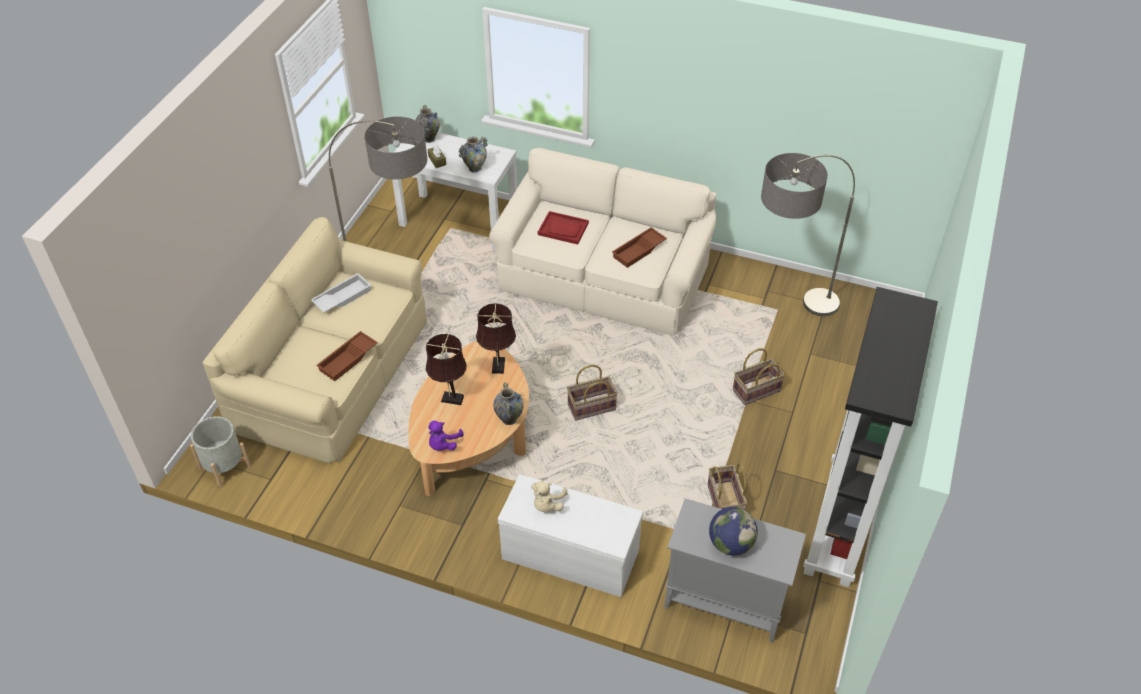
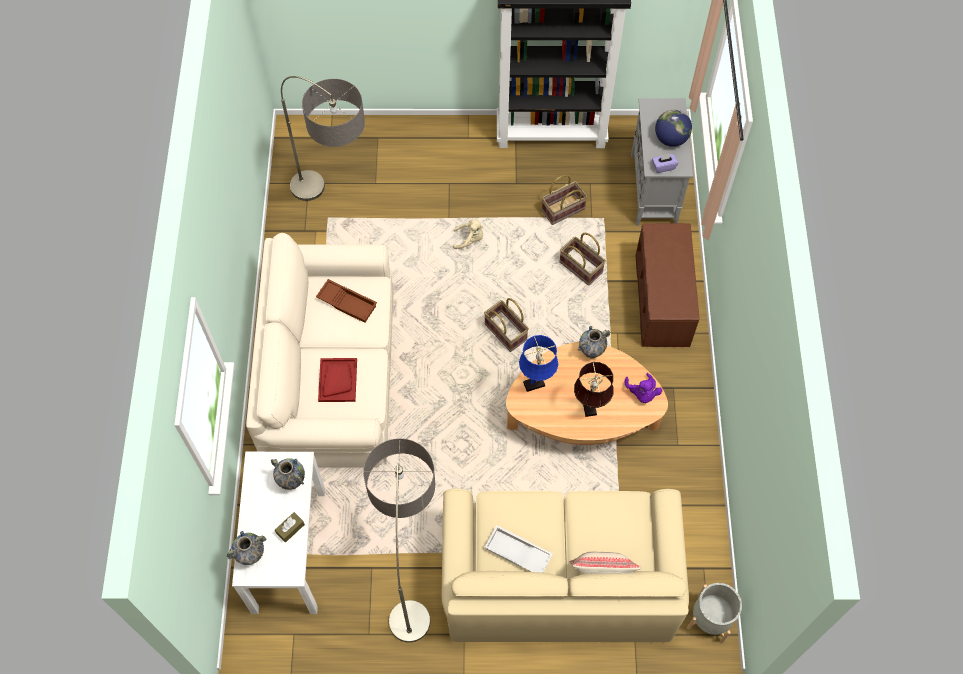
camera: 110 degrees left, 15 degrees up
(289, 345) = (601, 573): none -> beige pillow
(348, 360) = (596, 506): brown tray -> none
(443, 444) = (642, 393): purple plush toy -> purple plush toy turned 75 degrees clockwise
(498, 367) = (536, 383): brown table lamp -> blue table lamp
(547, 504) = (669, 288): beige plush toy -> beige plush toy (469, 239)
(569, 555) = (663, 301): white bench -> brown bench
(691, 521) = (663, 166): none -> purple tissue box
(756, 391) = (435, 213): basket -> basket (581, 267)

